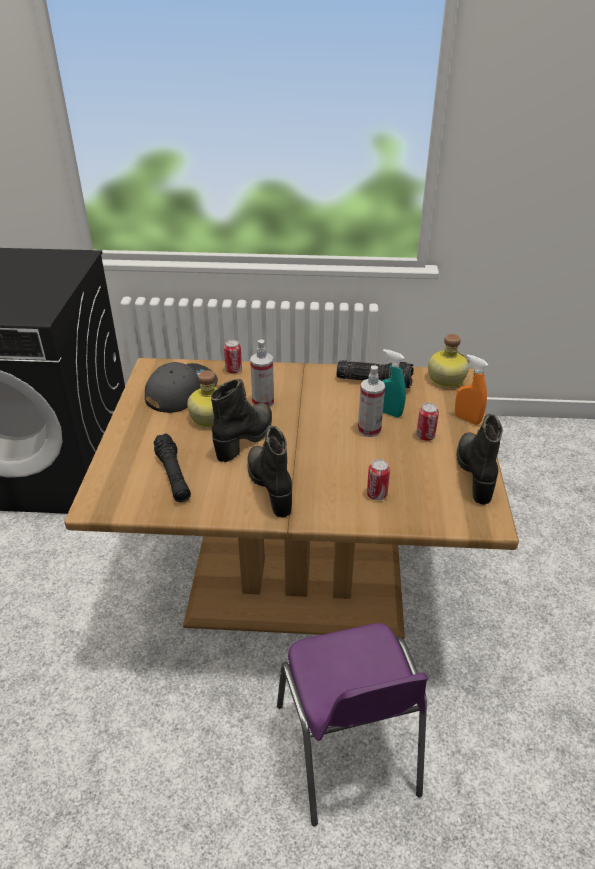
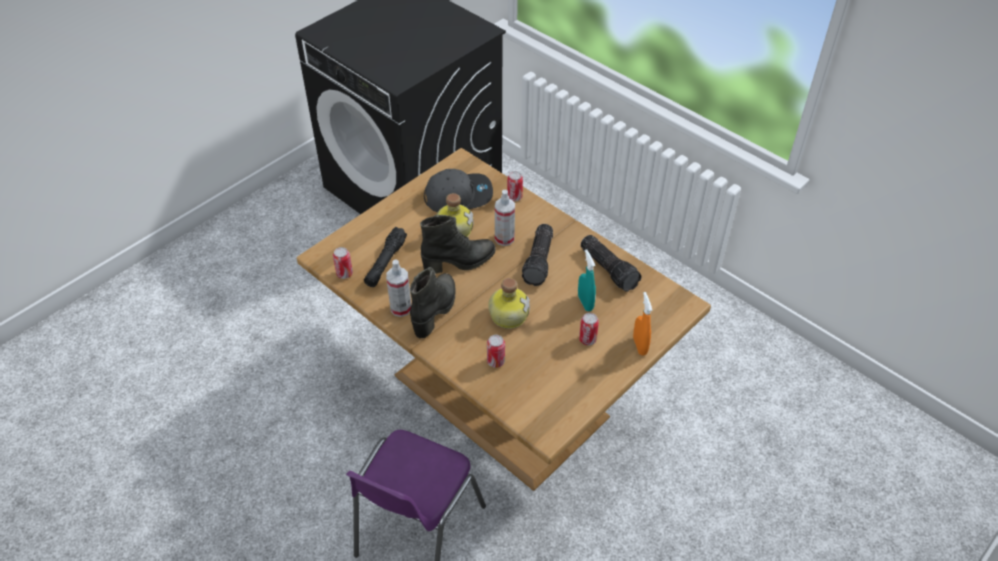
camera: 40 degrees right, 10 degrees up
(140, 506) = (344, 274): none -> can
(314, 403) = (540, 261): none -> flashlight
(369, 430) = (553, 308): spray bottle -> spray bottle (401, 308)
(445, 379) = (670, 300): bottle -> bottle (508, 315)
(475, 474) = (585, 392): black boot -> none

